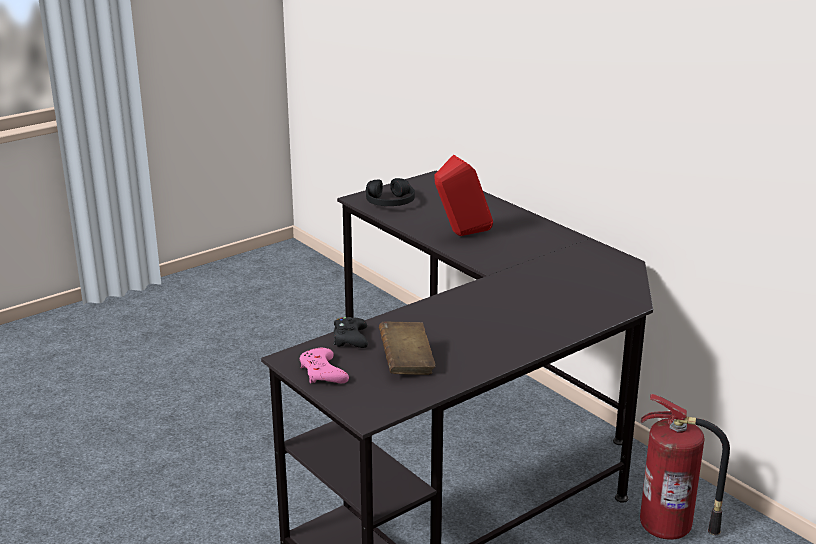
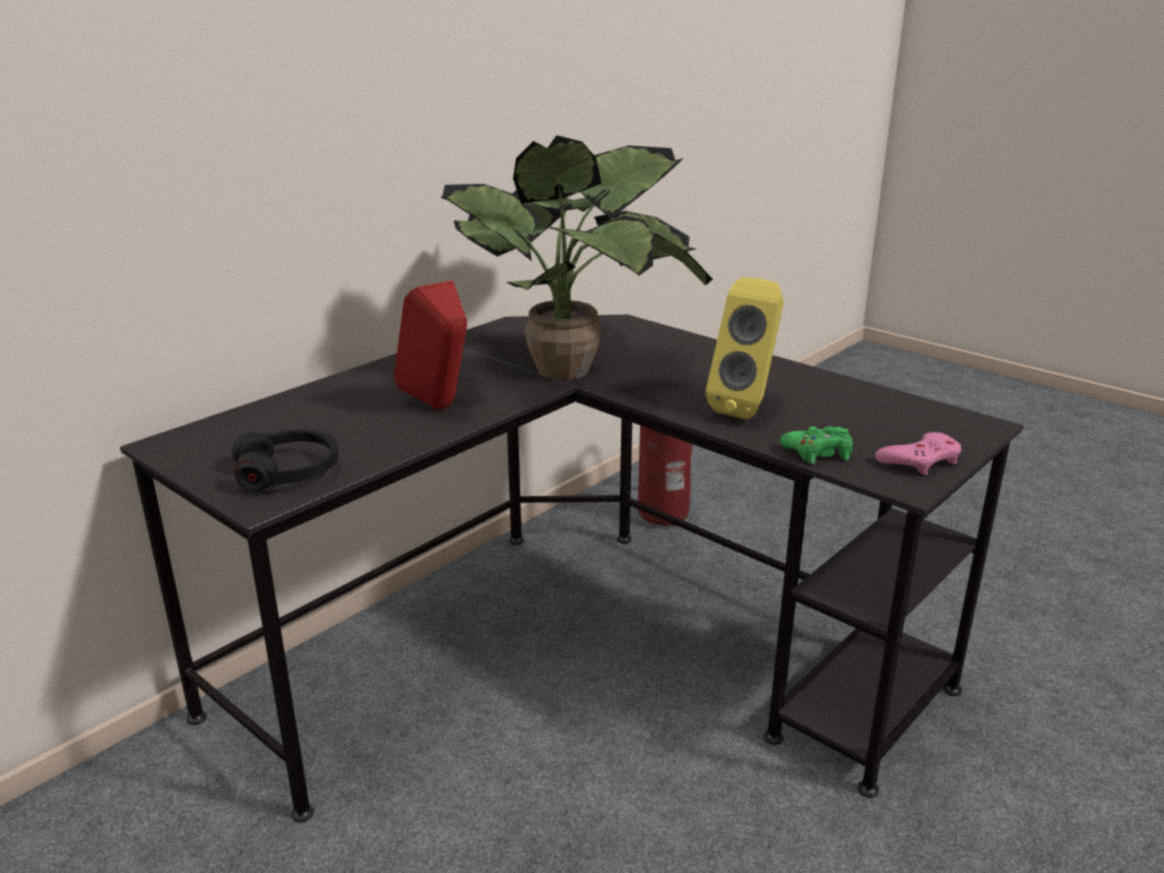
camera: 100 degrees left, 0 degrees up
(350, 339) = (819, 453): black game controller -> green game controller
(406, 363) = (848, 415): brown book -> none
(431, 327) = (747, 408): none -> yellow speaker
(522, 276) = (572, 368): none -> potted plant

